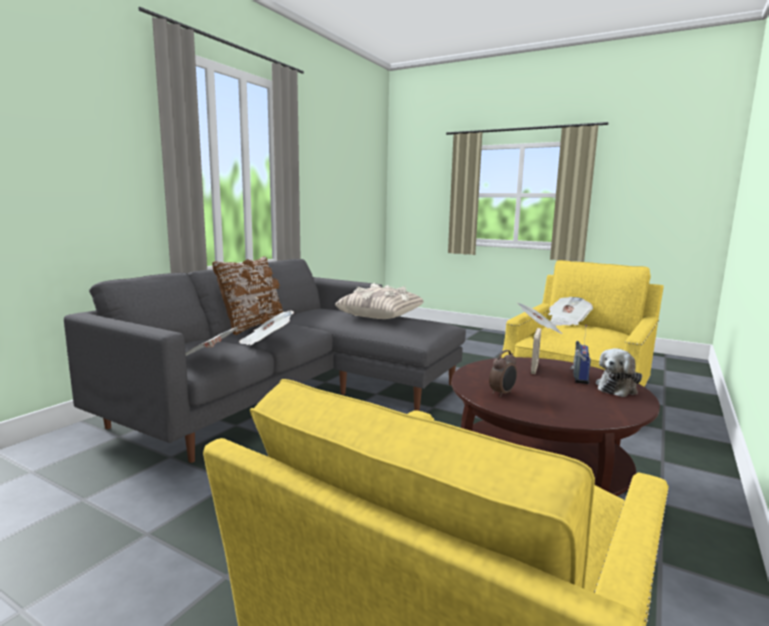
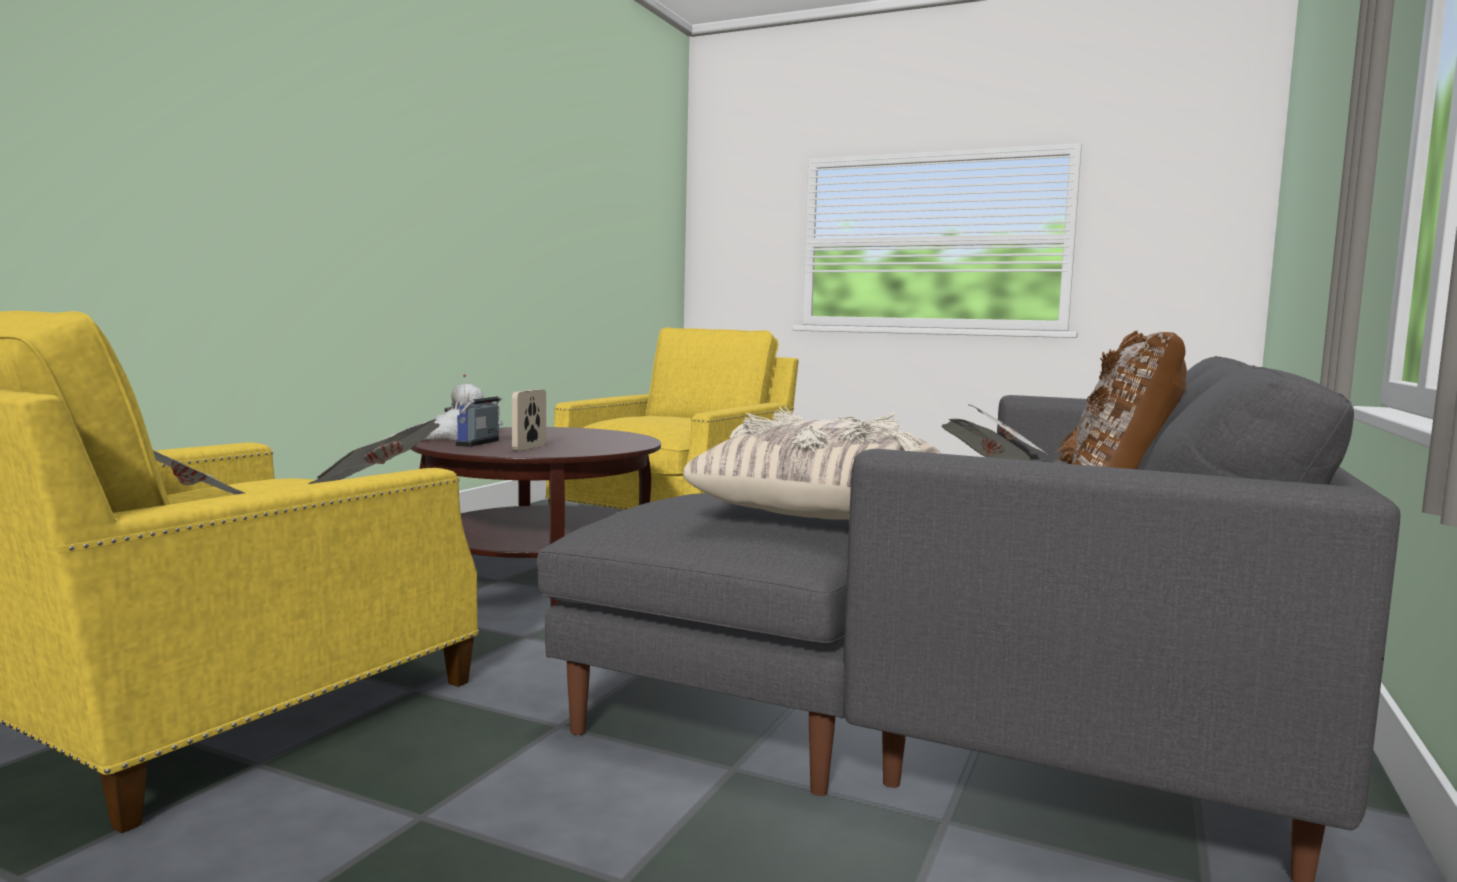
camera: 175 degrees right, 5 degrees down
(502, 393) = (606, 436): alarm clock -> none

